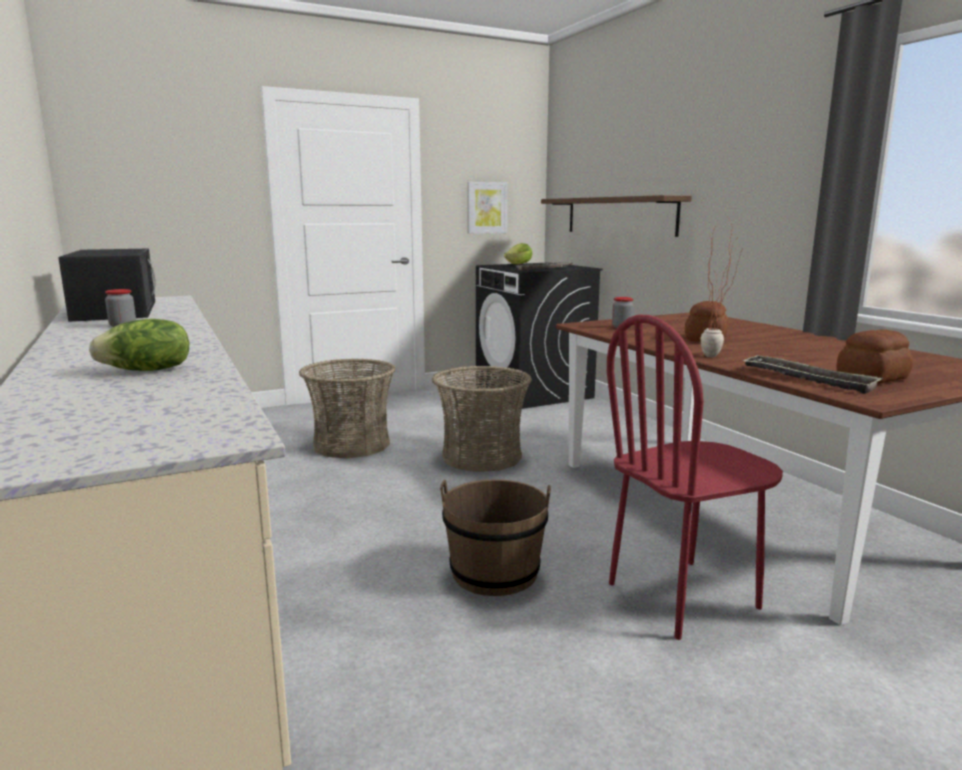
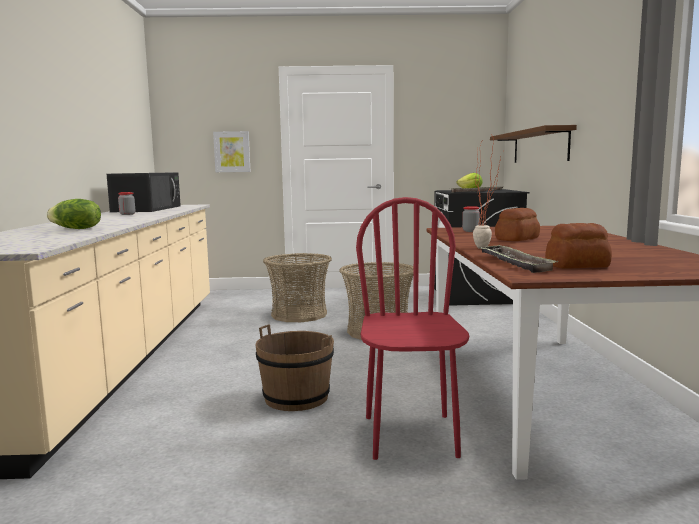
camera: 25 degrees right, 5 degrees down
(486, 208) = (449, 145): picture -> picture (232, 152)
(683, 596) = (411, 436): red chair -> red chair turned 90 degrees clockwise

